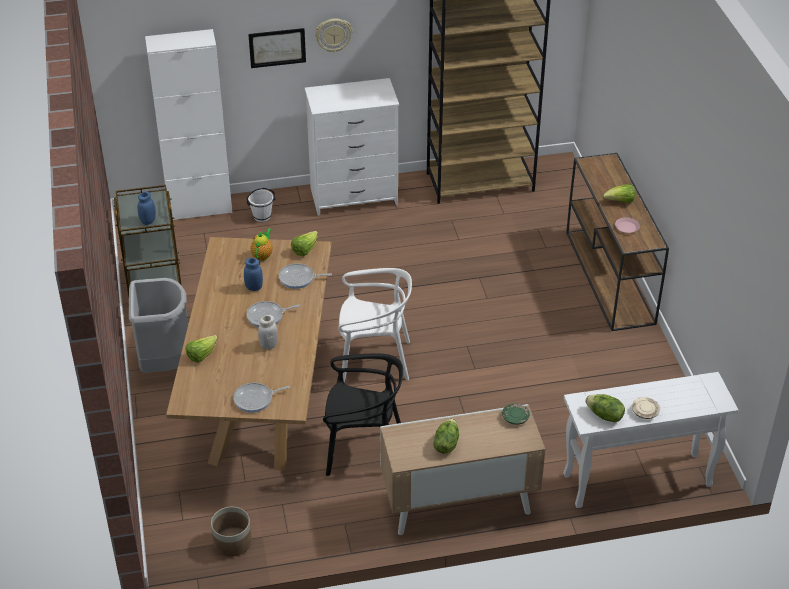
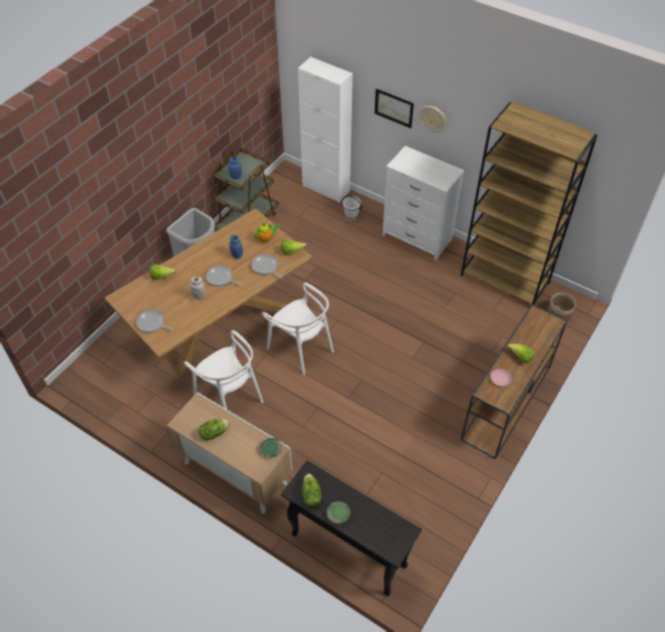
camera: 45 degrees right, 10 degrees up
(232, 542) = (108, 395): planter -> planter (559, 314)
(363, 449) = (230, 397): black chair -> white chair
(636, 481) = (347, 550): white console table -> black console table
(645, 412) = (338, 514): beige plate -> green plate

